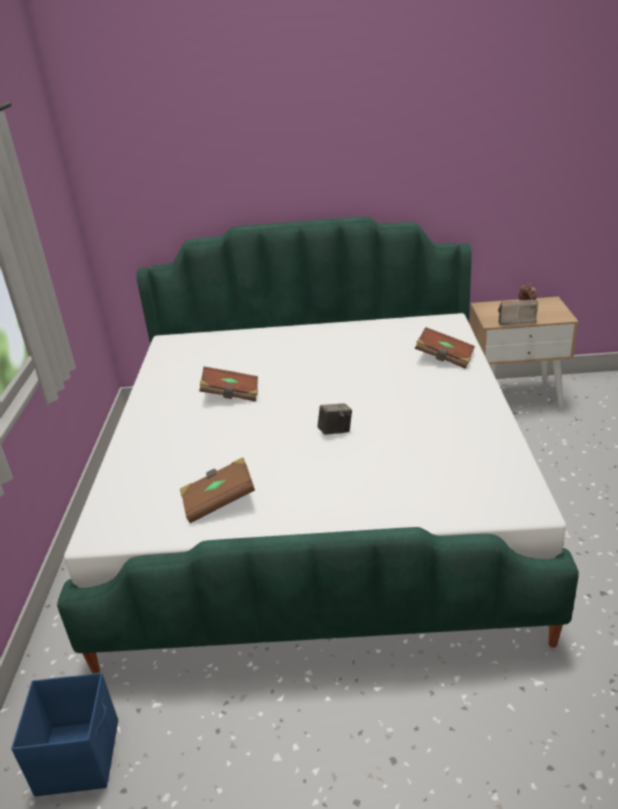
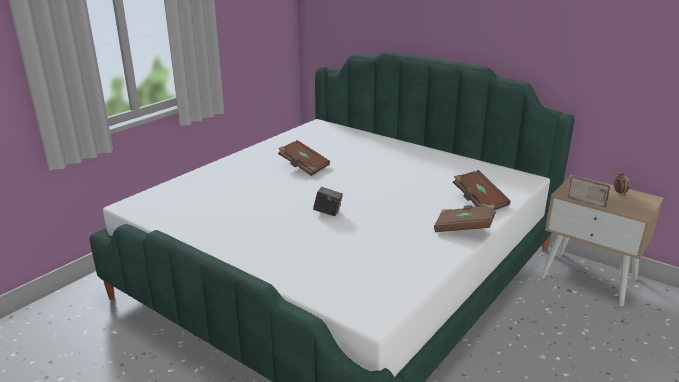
camera: 35 degrees right, 5 degrees down
(79, 756) = (55, 333): blue storage box -> none
(219, 501) = (204, 218): brown book -> brown book (463, 229)

